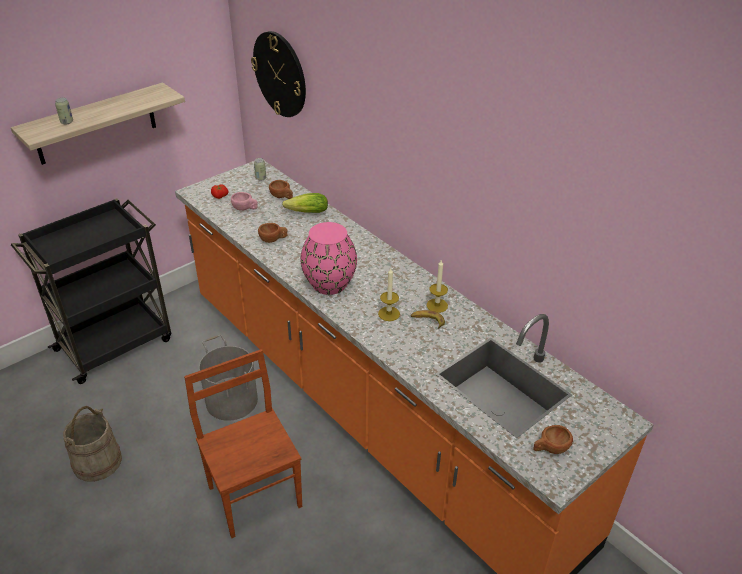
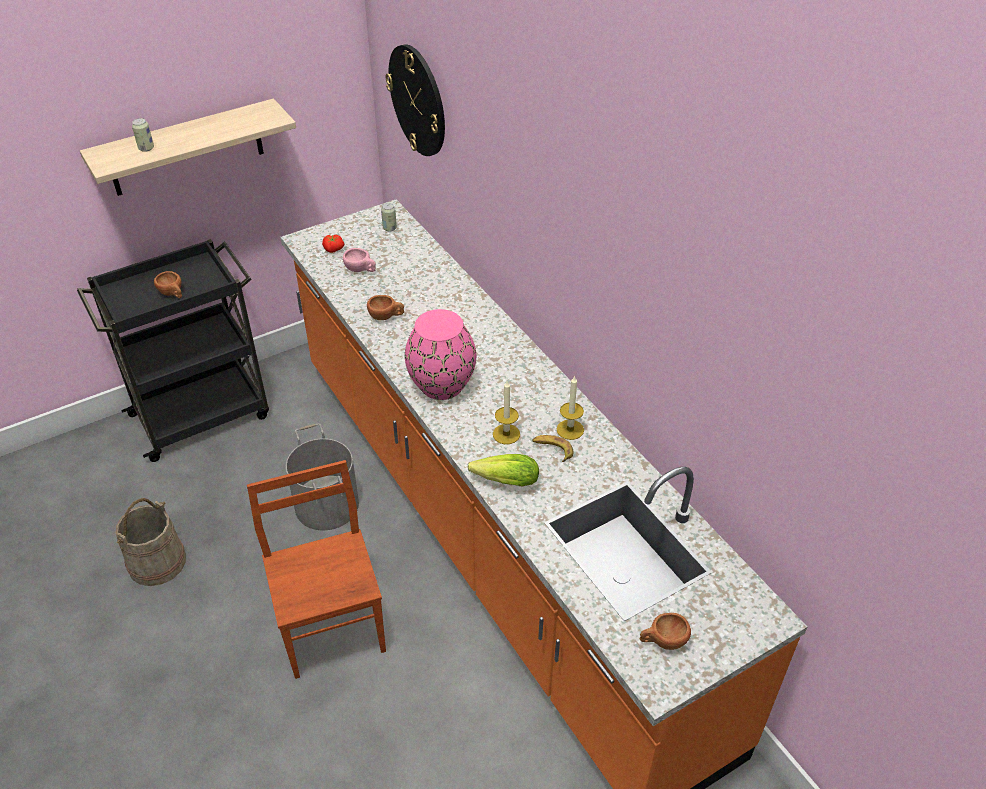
camera: 10 degrees right, 5 degrees up
(282, 197) = (410, 257): brown cup -> brown cup (173, 294)
(305, 213) = (434, 282): lettuce -> lettuce (502, 481)

